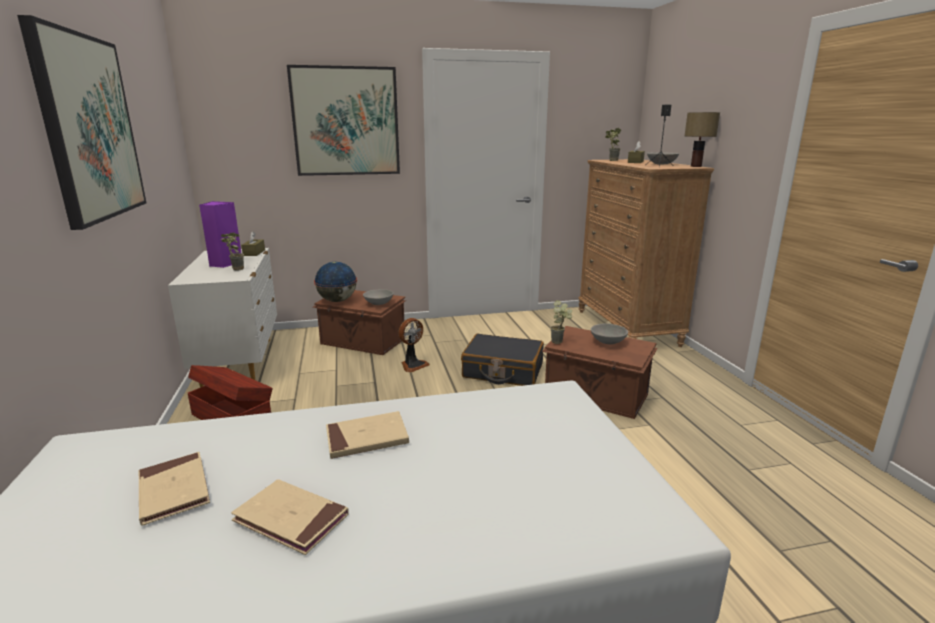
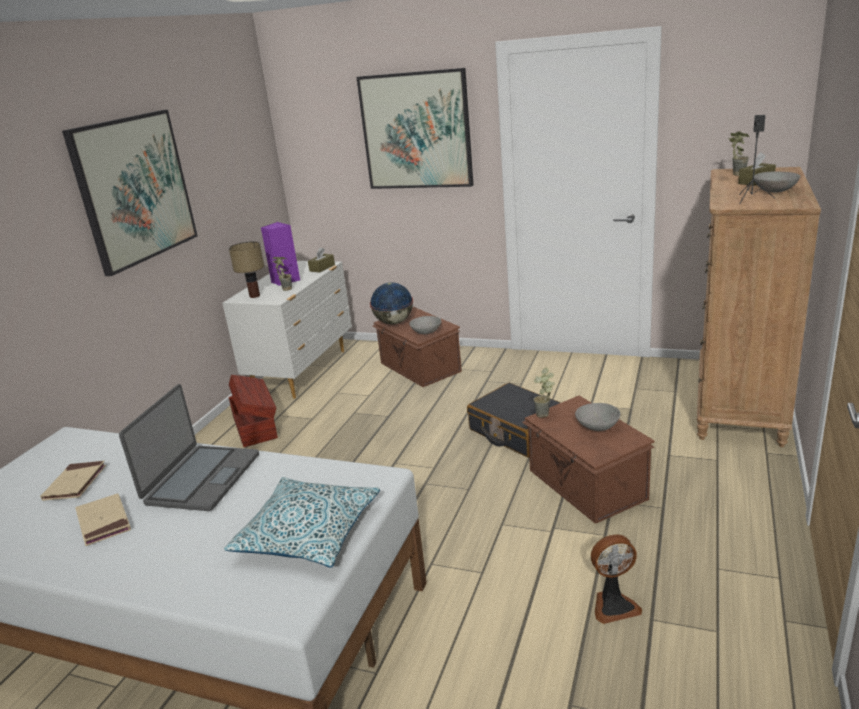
camera: 35 degrees right, 5 degrees up
(367, 438) = (201, 479): beige book -> laptop
(413, 365) = (439, 405): fan -> fan (613, 605)
(572, 452) = (308, 533): none -> pillow
(695, 166) = (803, 202): table lamp -> table lamp (255, 295)

